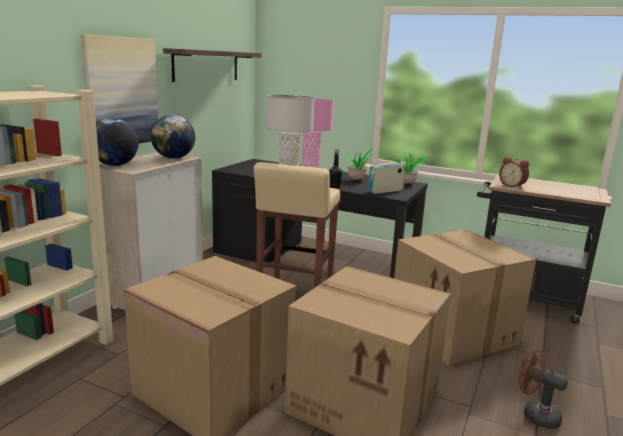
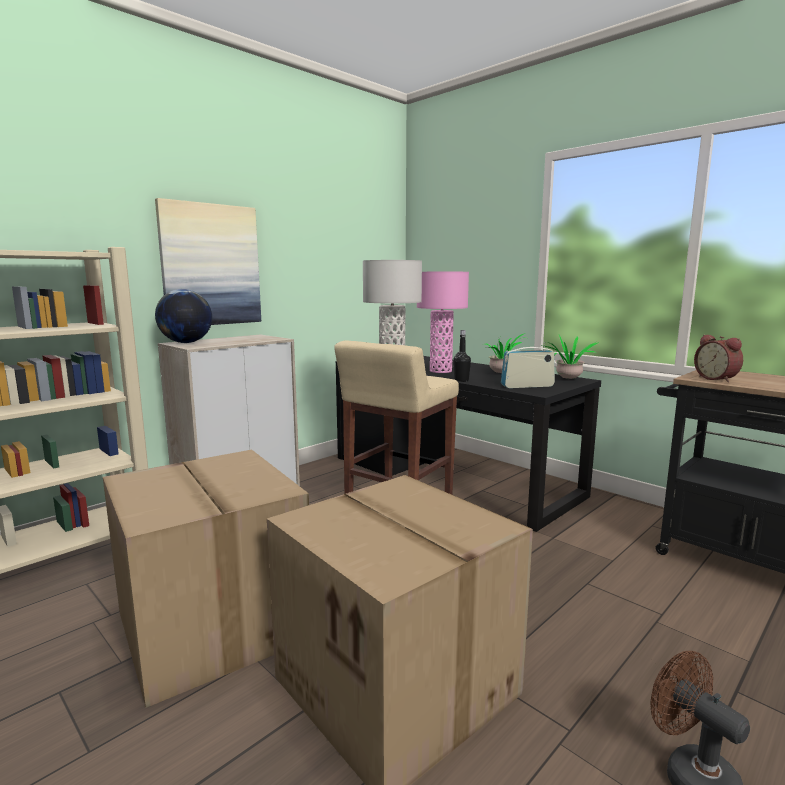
camera: 20 degrees right, 5 degrees down
(174, 158) = (262, 338): globe -> none
(206, 65) = (333, 242): shelf -> none
(454, 333) = (602, 598): cardboard box -> none

